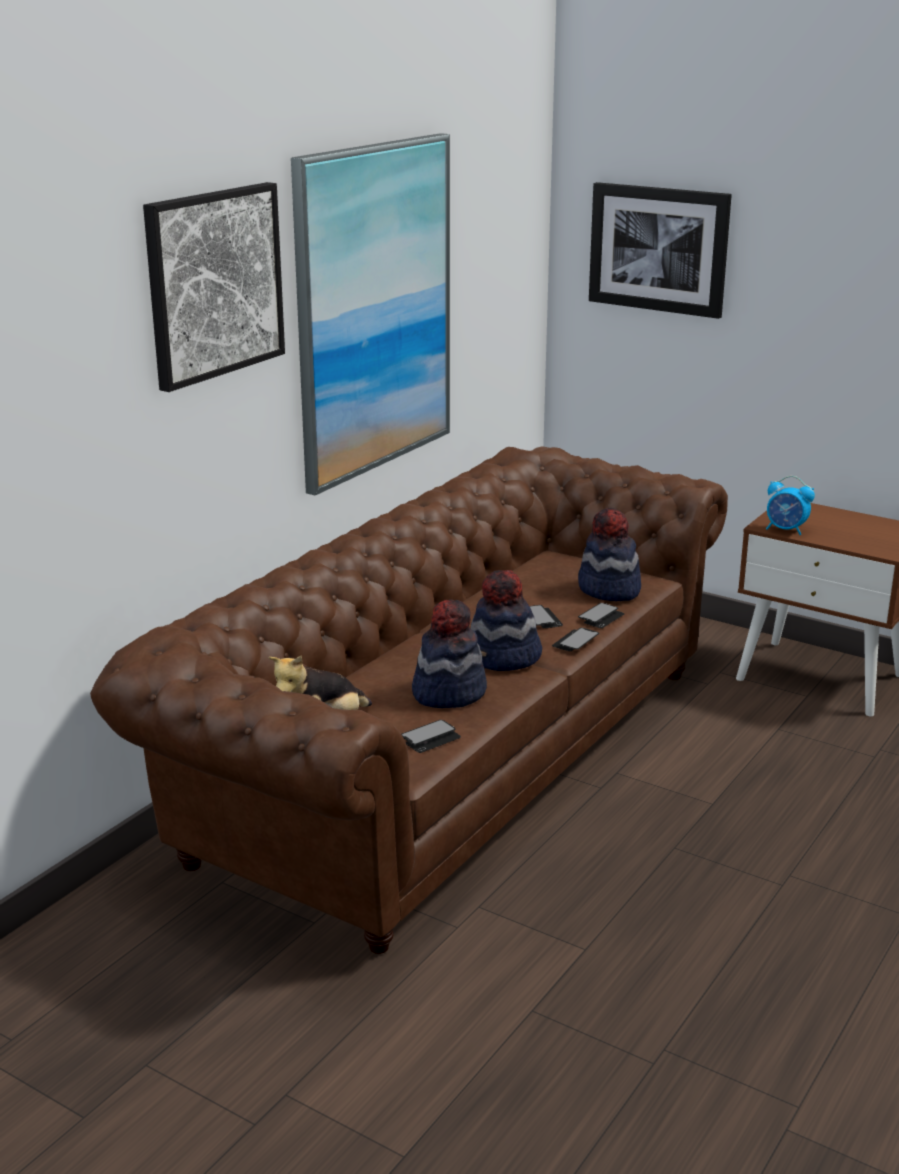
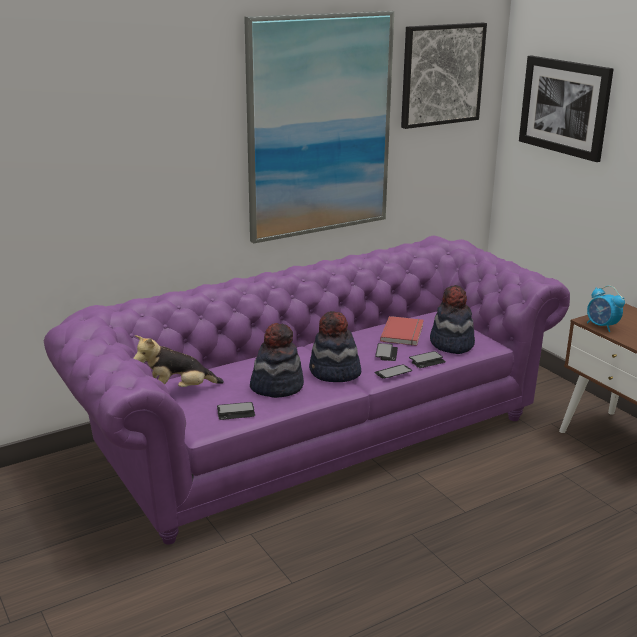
camera: 25 degrees right, 0 degrees up
(214, 283) = (172, 94): picture -> picture (441, 74)
(449, 756) = (317, 434): brown sofa -> purple sofa
(537, 587) = (404, 333): none -> red book

